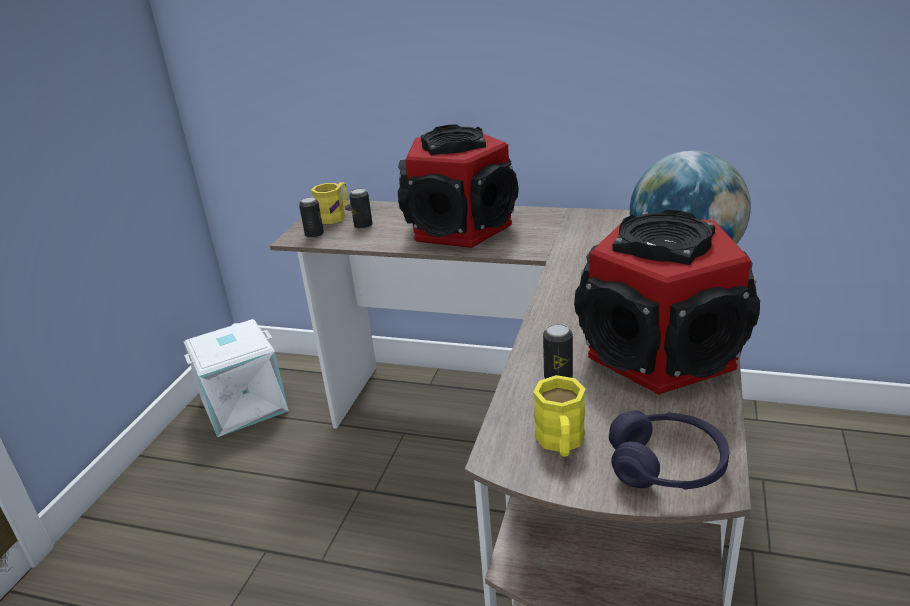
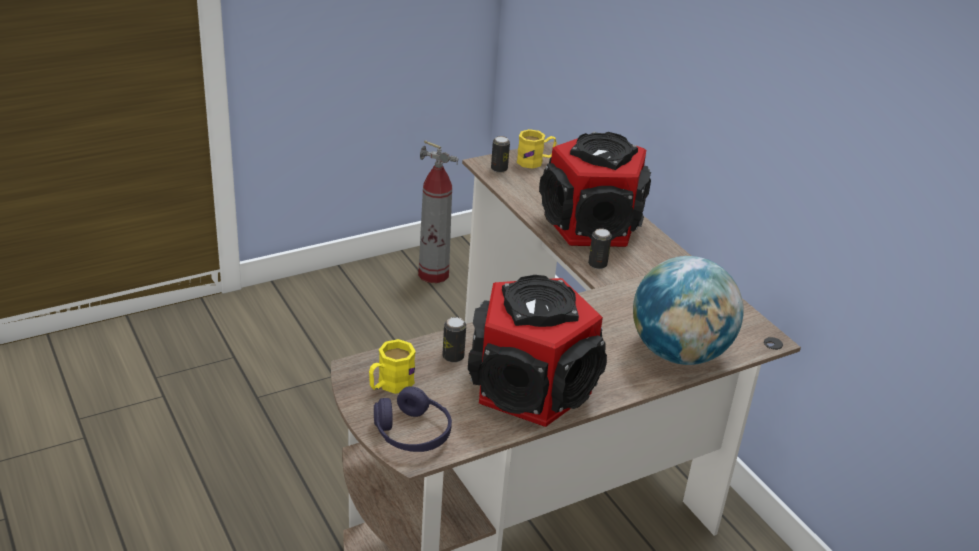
camera: 40 degrees right, 5 degrees up
(244, 404) = (434, 274): white storage box -> fire extinguisher
(363, 226) = (538, 182): can -> can (597, 264)

